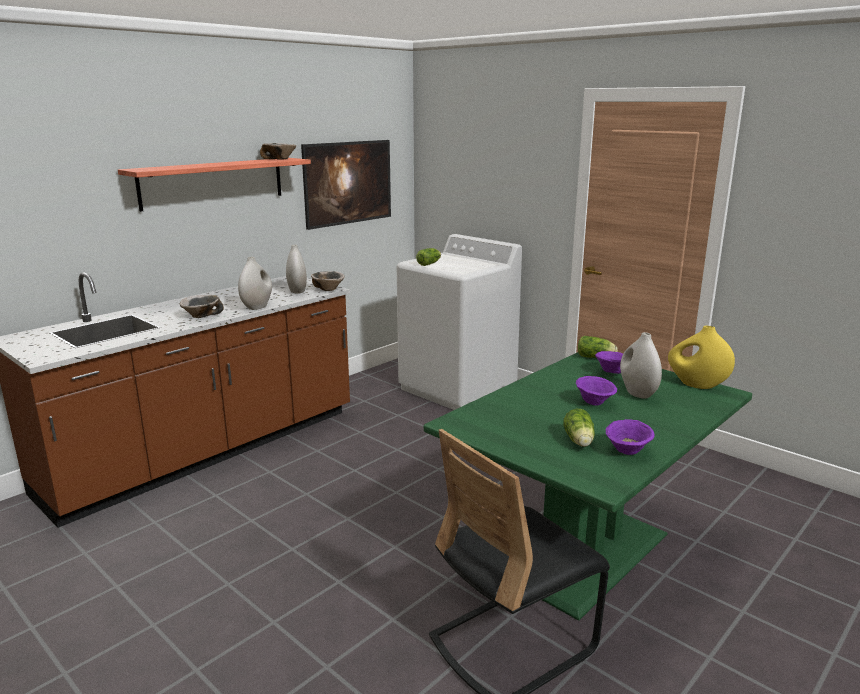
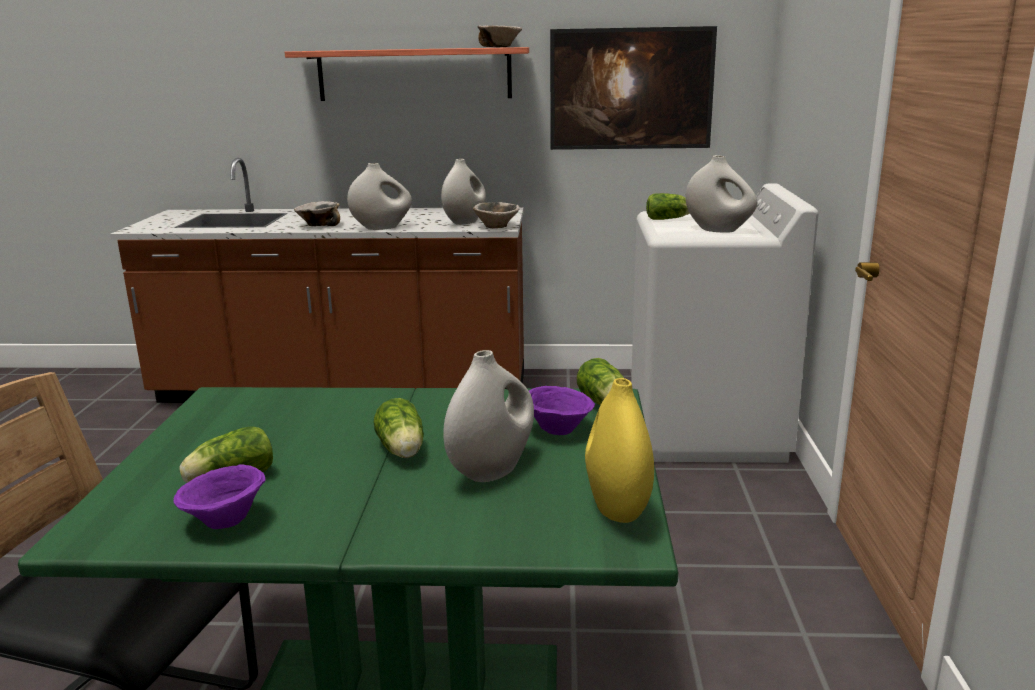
camera: 50 degrees right, 0 degrees up
(471, 265) = (718, 230): none -> white vase
(594, 402) = (402, 451): purple bowl -> lettuce

